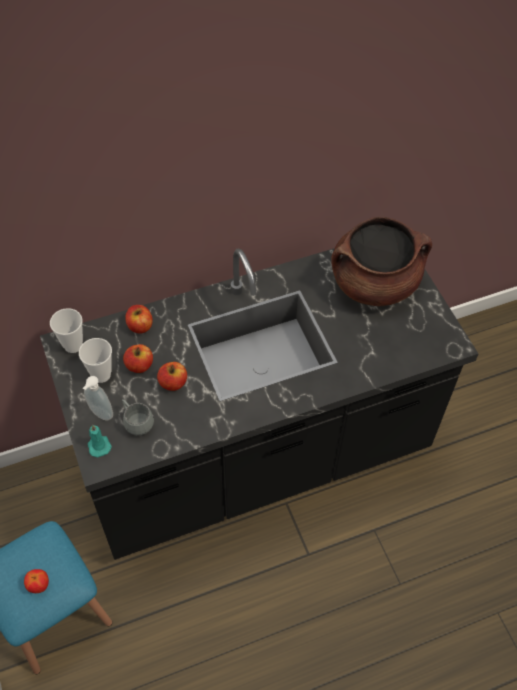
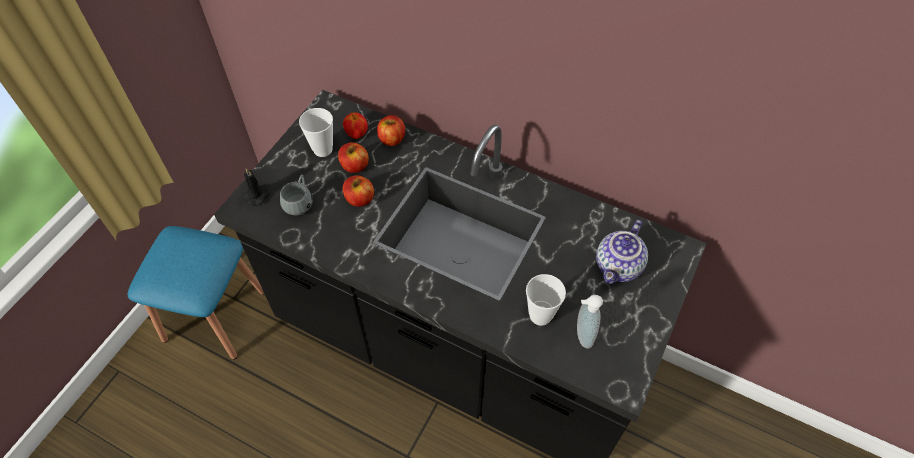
camera: 50 degrees right, 0 degrees up
(39, 585) = (177, 273): apple -> apple (357, 134)
(73, 345) = (332, 114): cup -> cup (540, 315)
(98, 445) = (257, 195): turquoise candle -> black candle
(100, 414) = (286, 175): soap dispenser -> soap dispenser (581, 335)
(374, 283) = (619, 267): brown cooking pot -> teapot

